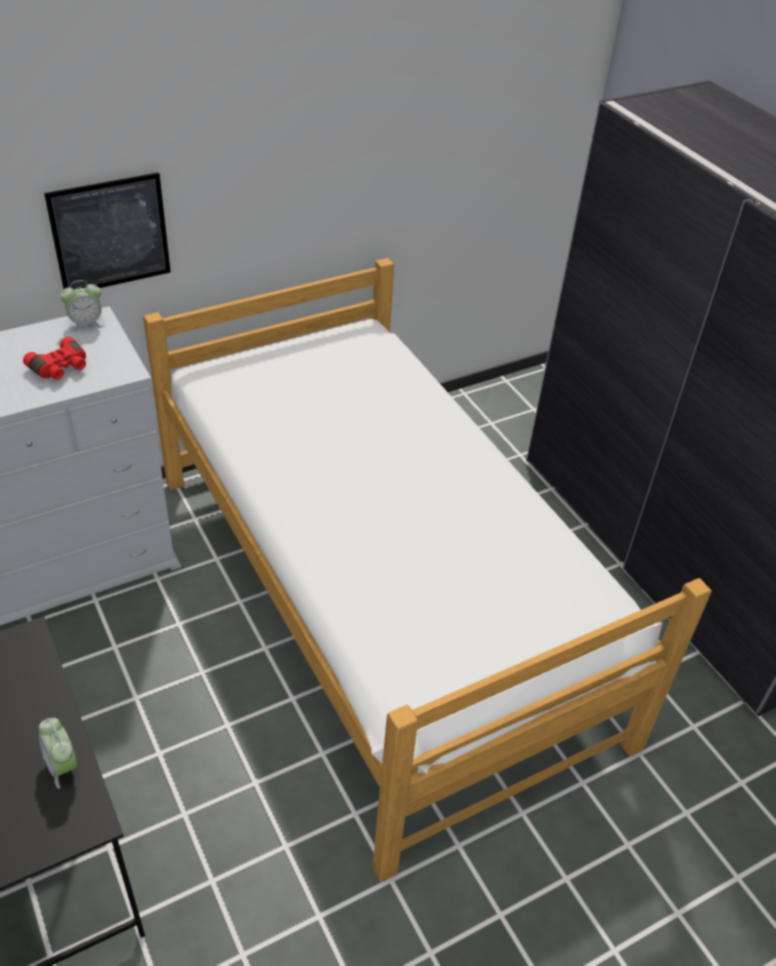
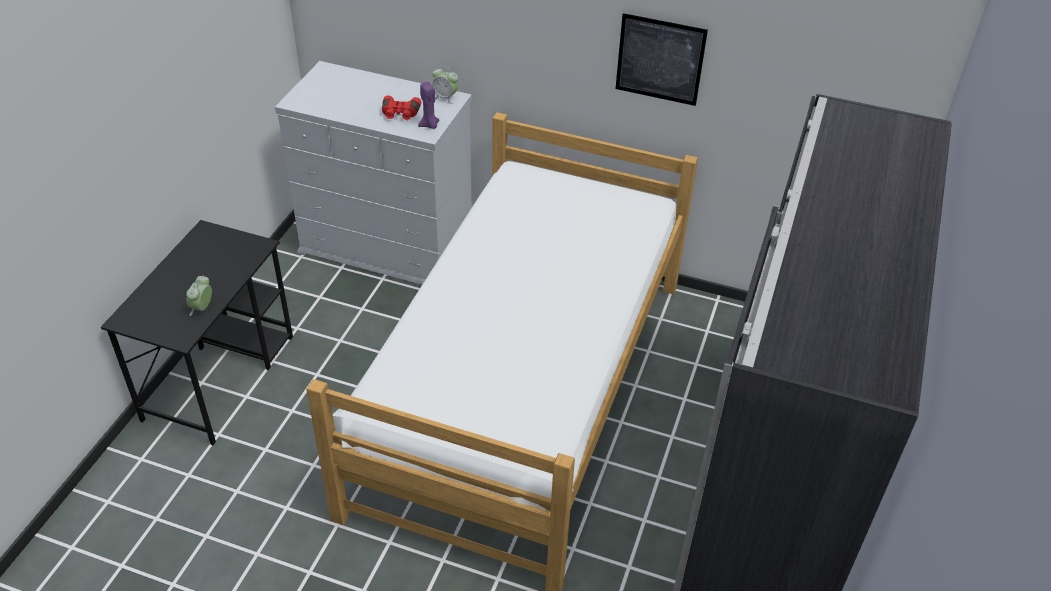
camera: 50 degrees right, 0 degrees up
(110, 234) = (486, 47): picture -> picture (660, 59)
(114, 361) = (429, 125): none -> purple candle

